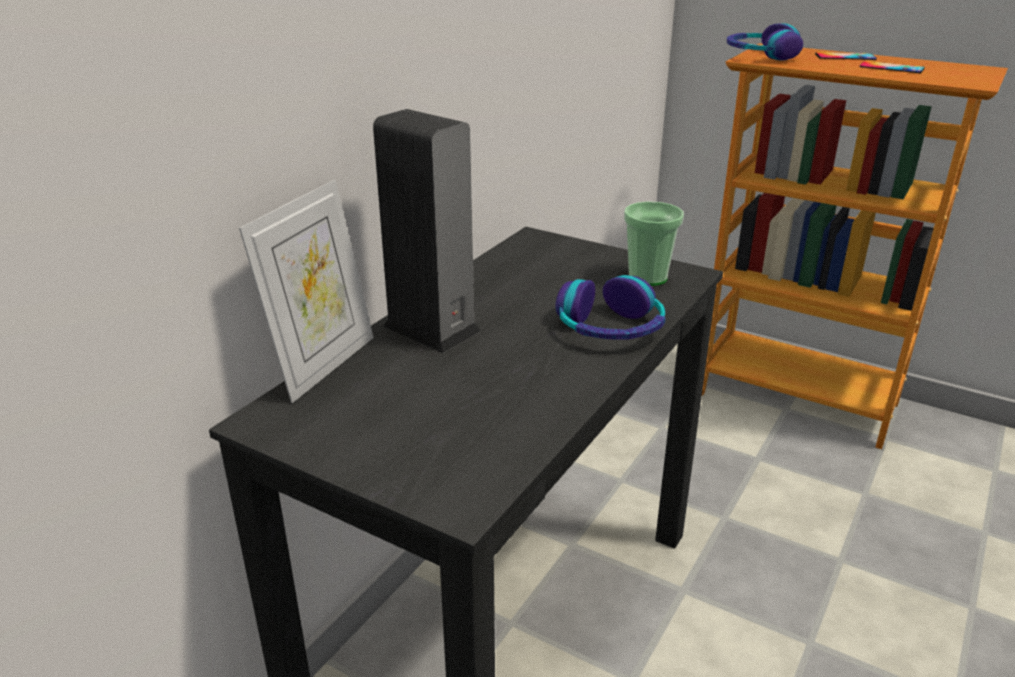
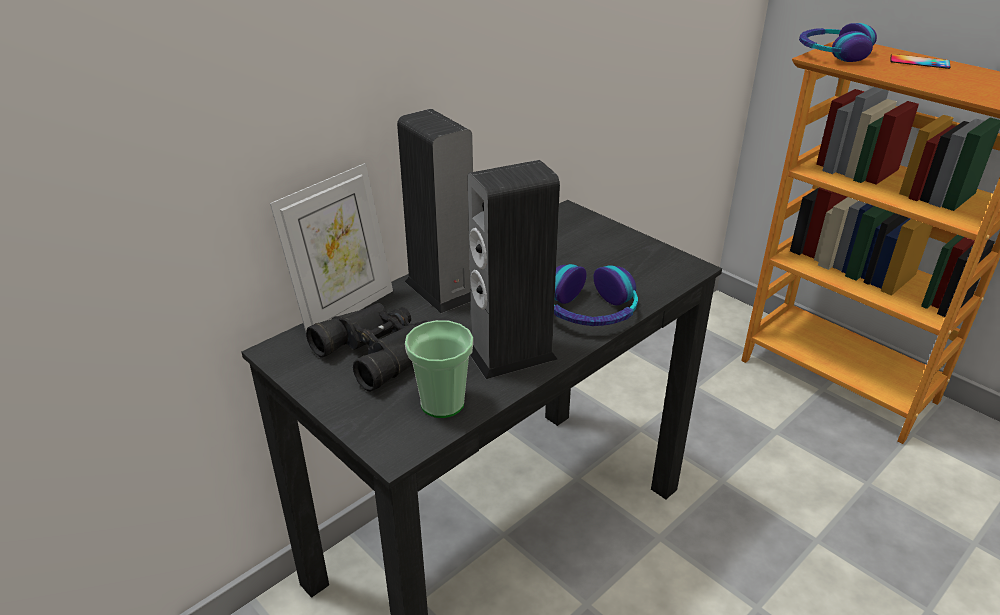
camera: 15 degrees right, 5 degrees up
(389, 401) = (380, 350): none -> black binoculars
(547, 383) = (511, 354): none -> speaker
(648, 277) = (649, 265): cup -> cup (442, 403)
(891, 68) = (957, 80): phone -> none

